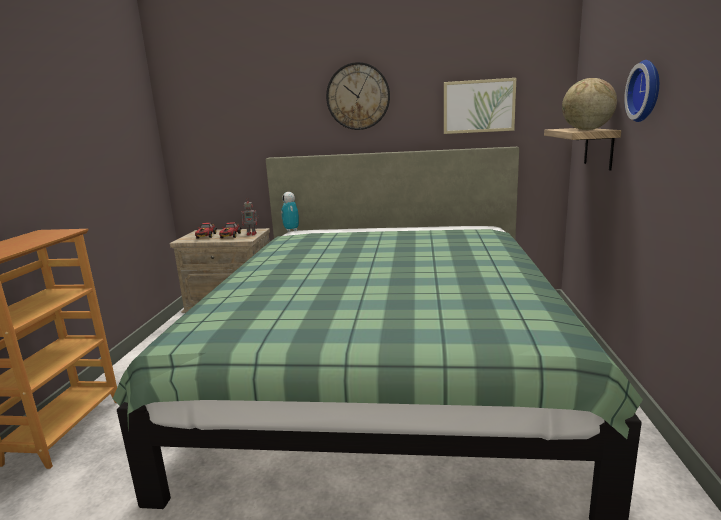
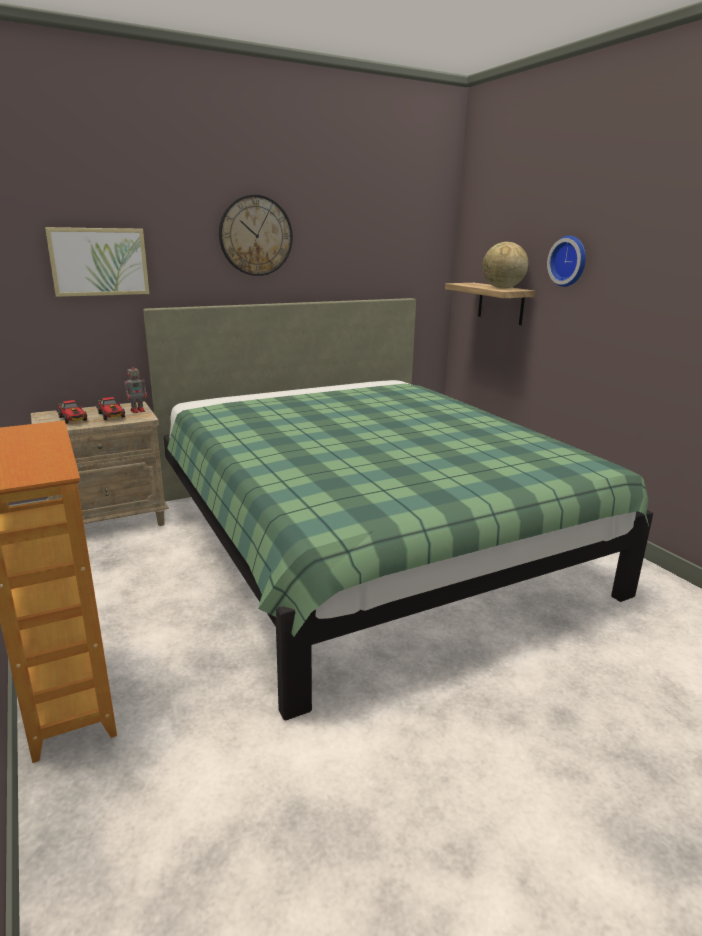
camera: 35 degrees left, 5 degrees up
(291, 230) = (186, 401): toy robot -> none
(478, 106) = (377, 255): picture -> picture (99, 262)

